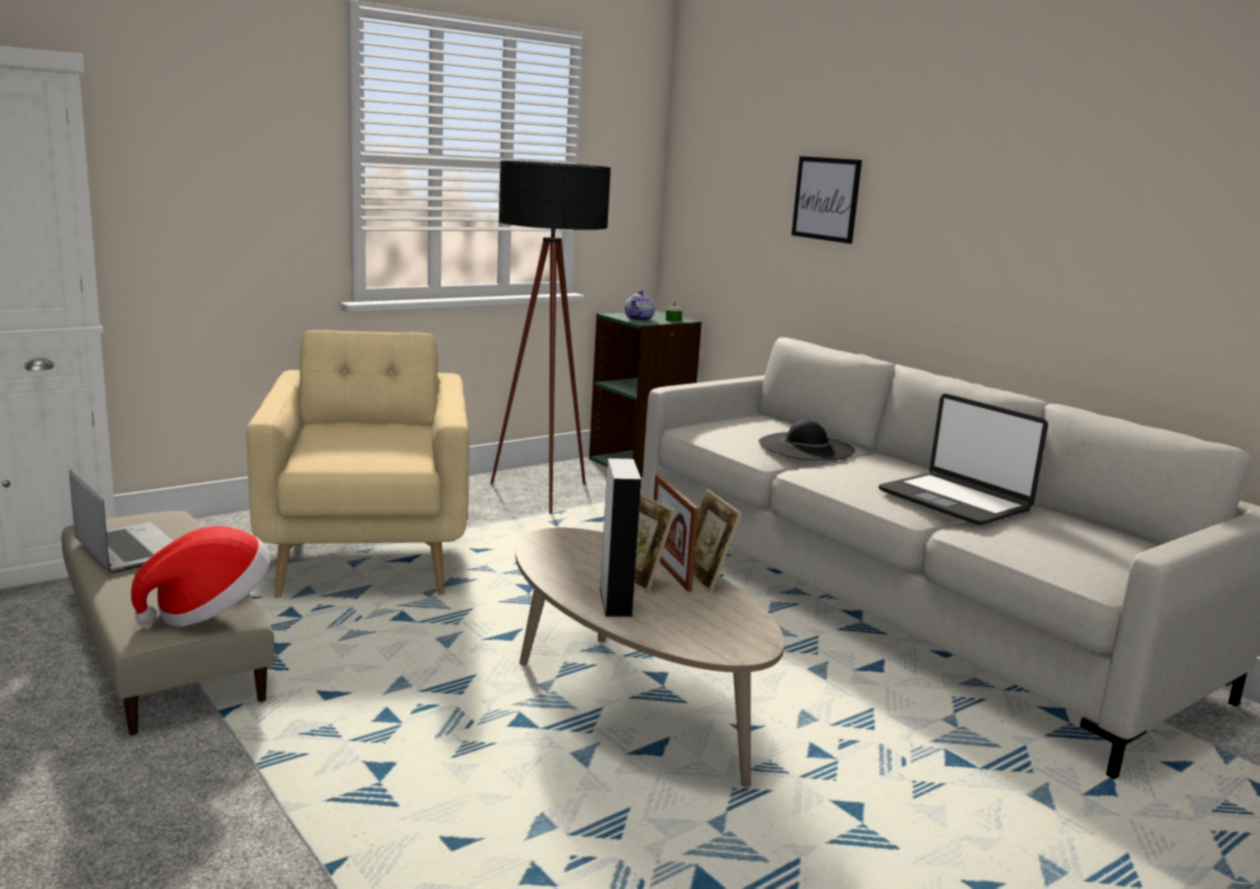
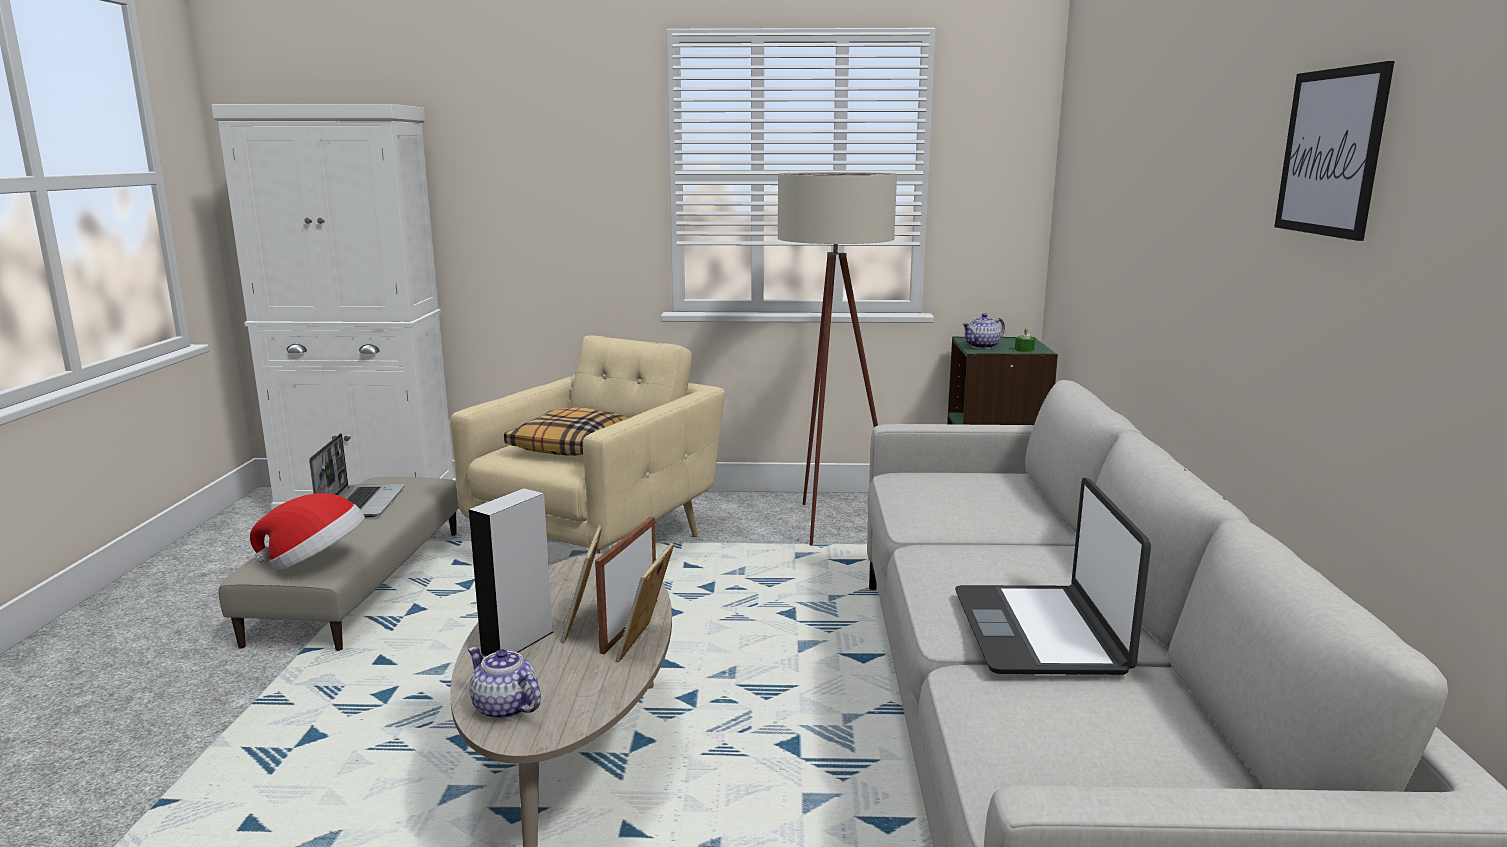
camera: 40 degrees right, 0 degrees up
(372, 445) = (573, 446): none -> pillow
(542, 498) = (830, 528): black floor lamp -> beige floor lamp
(700, 640) = (505, 708): none -> teapot
(806, 447) = (986, 520): black hat -> none
(826, 199) = (1143, 203): picture -> picture (1331, 152)

